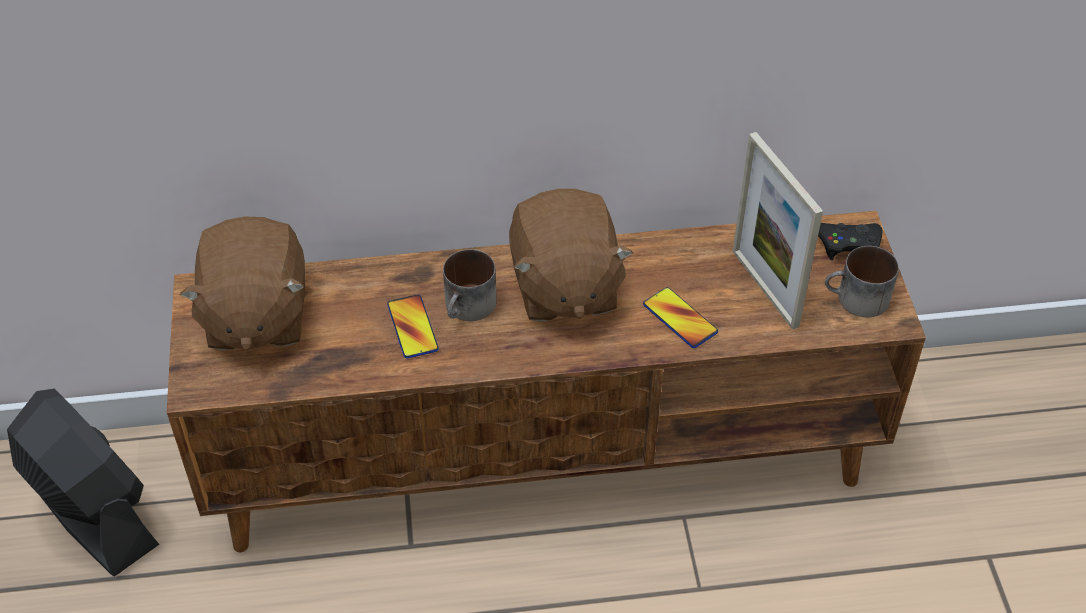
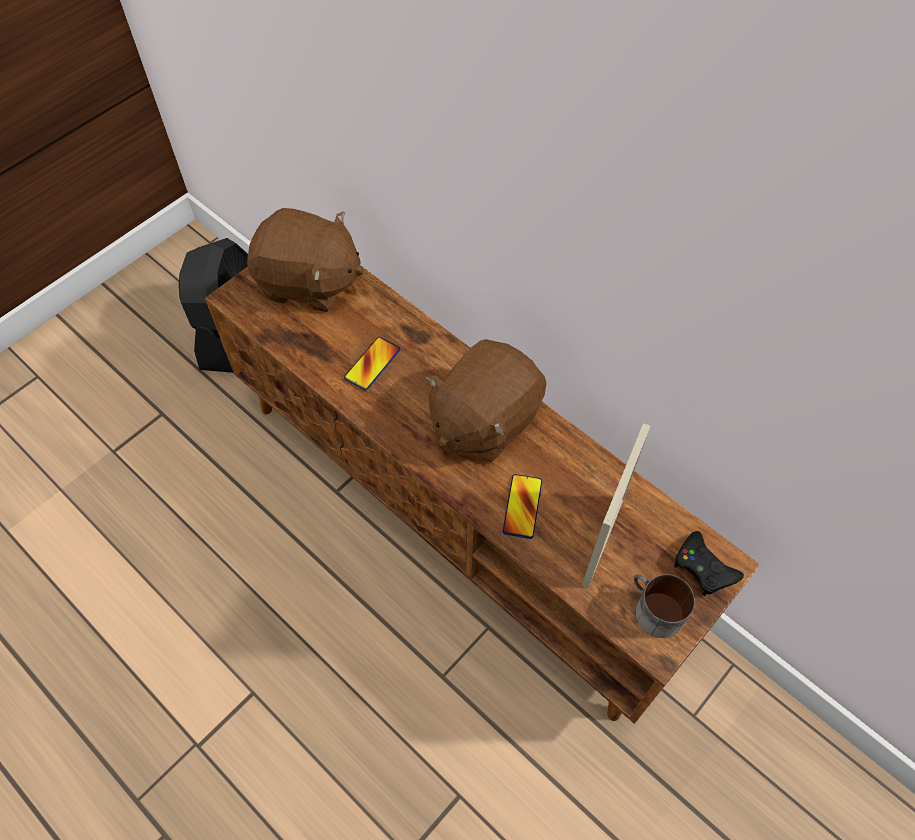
camera: 50 degrees right, 10 degrees up
(255, 316) = (309, 283): brown plush toy -> brown plush toy turned 120 degrees counterclockwise
(469, 308) = (416, 381): mug -> none

